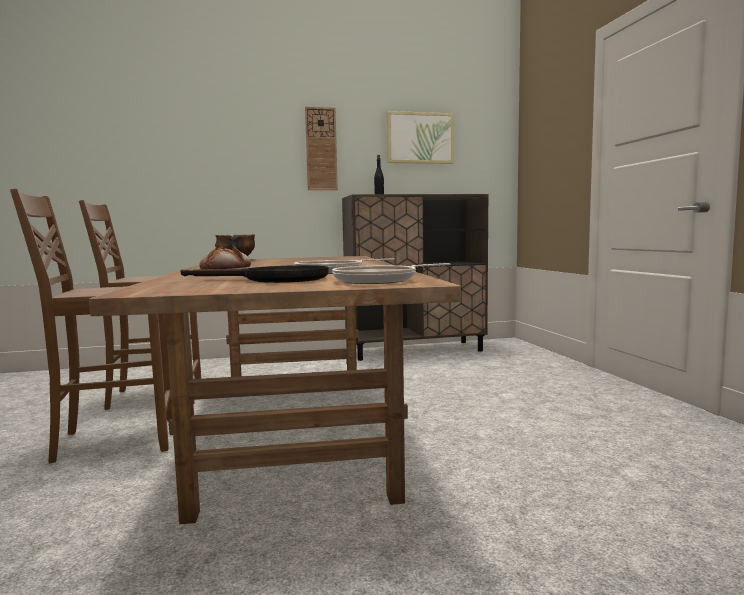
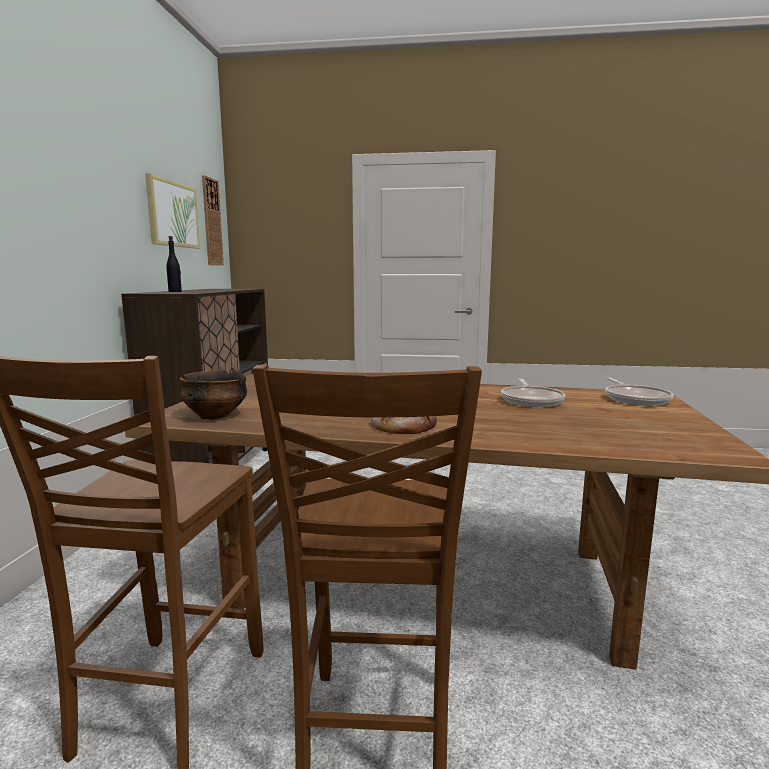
camera: 70 degrees left, 5 degrees up
(274, 279) = (607, 417): black frying pan -> none
(321, 149) = (89, 217): wall clock -> wall clock (212, 222)

